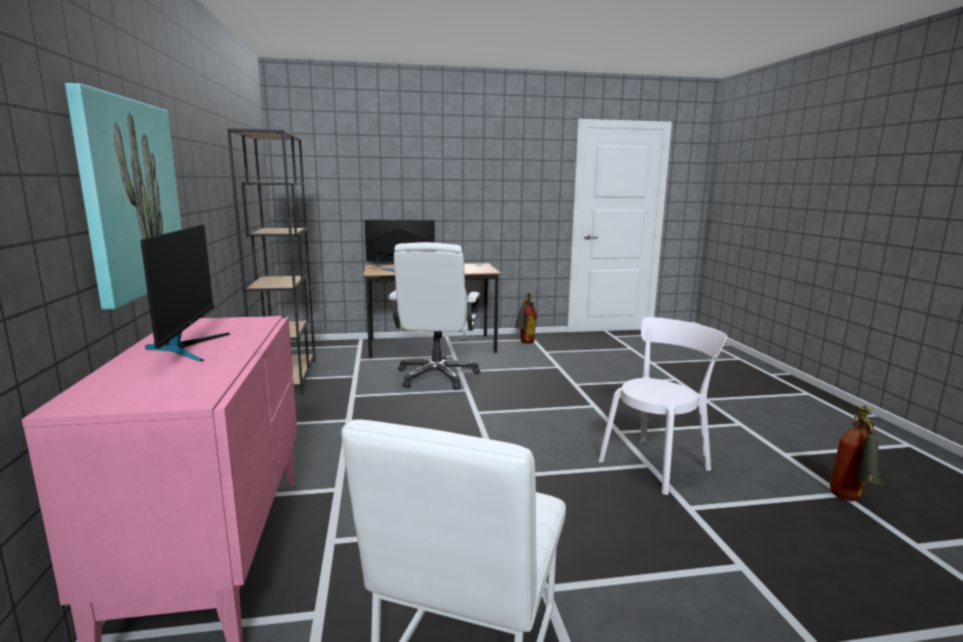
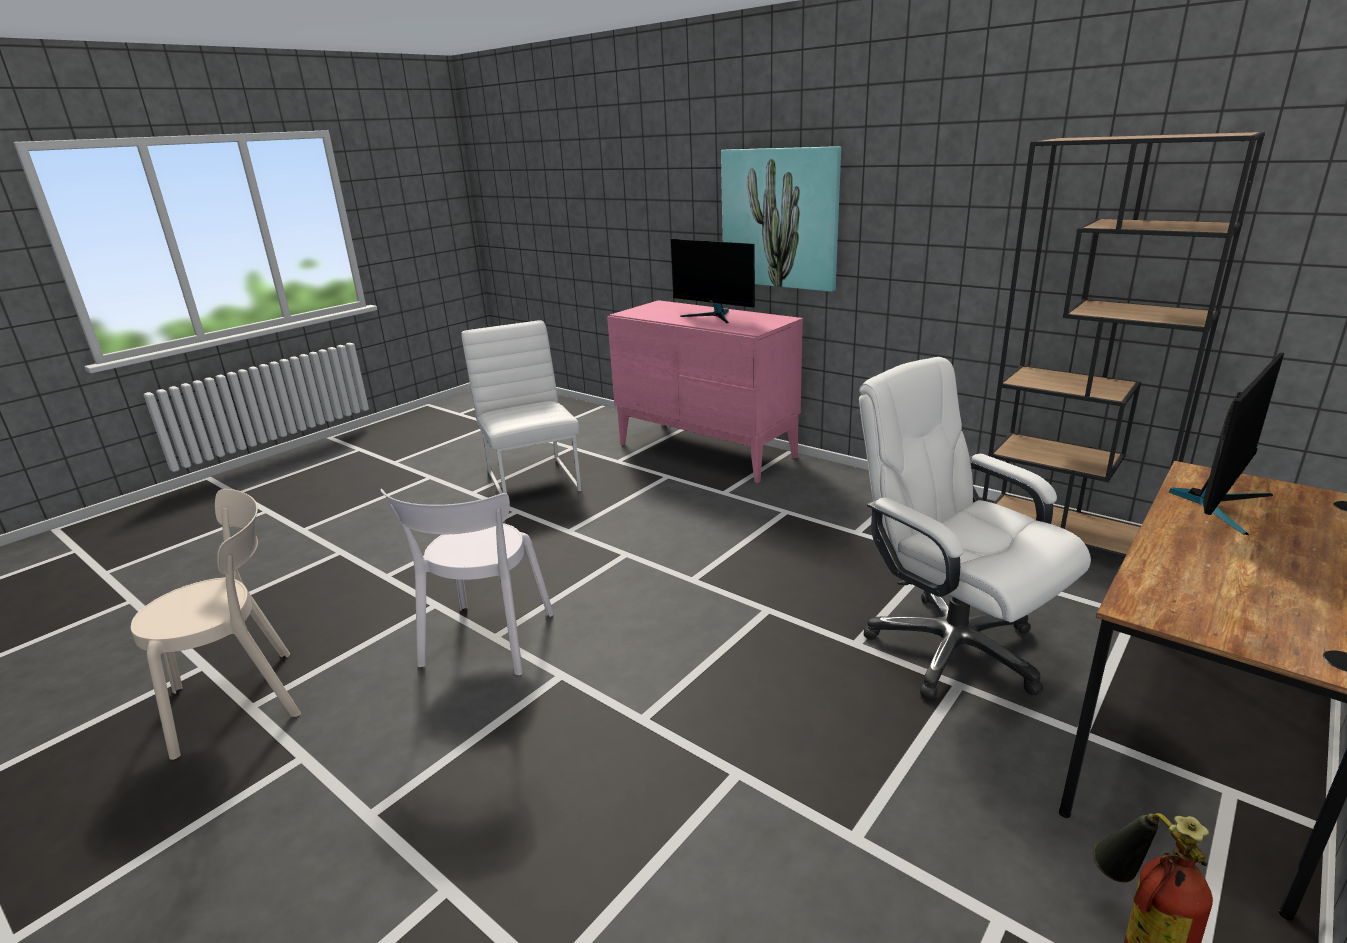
camera: 140 degrees right, 10 degrees up
(851, 501) = (244, 699): fire extinguisher -> beige chair

